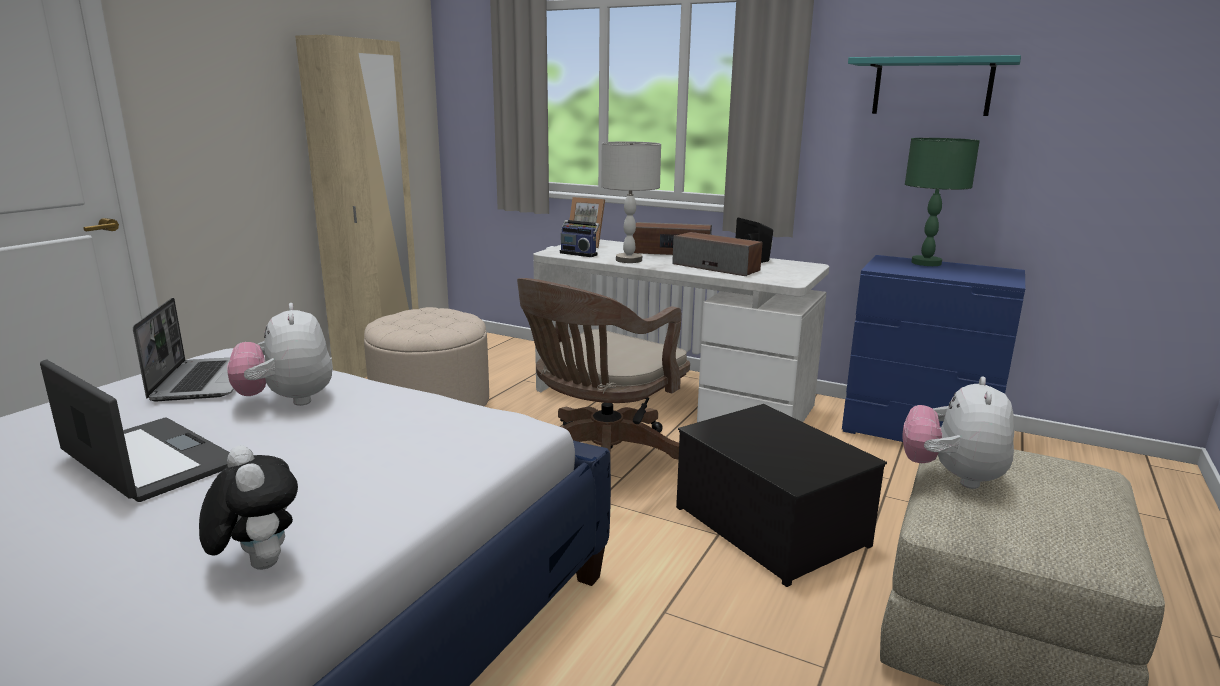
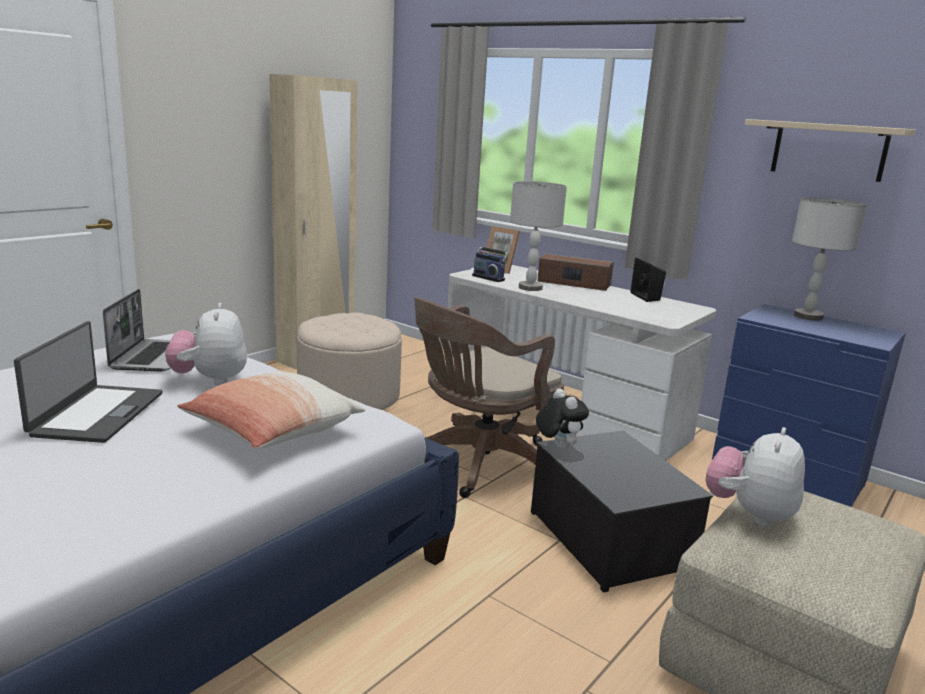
camera: 10 degrees right, 0 degrees up
(148, 460) = (96, 414): laptop -> laptop turned 45 degrees clockwise
(257, 563) = (149, 497): plush toy -> plush toy (557, 447)
(392, 454) = (272, 431): none -> pillow
(716, 267) = (606, 302): speaker -> none
(925, 263) = (807, 316): green table lamp -> grey table lamp
(932, 87) = (829, 150): turquoise shelf -> beige shelf

